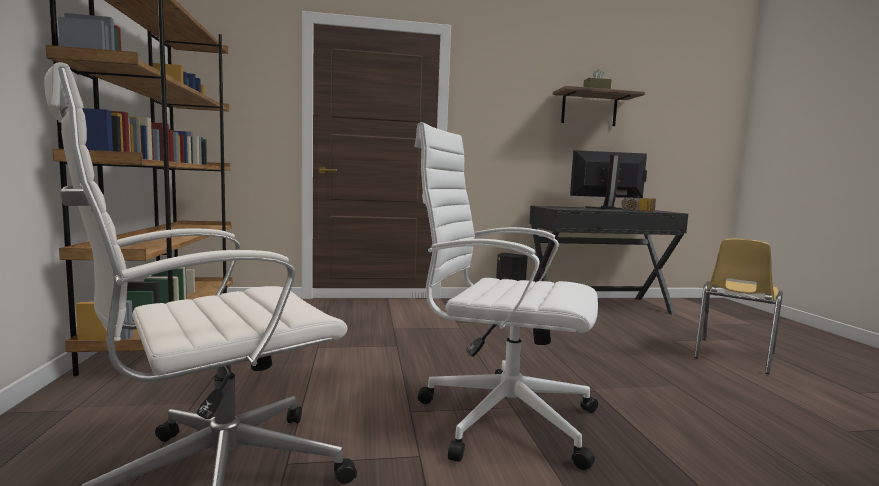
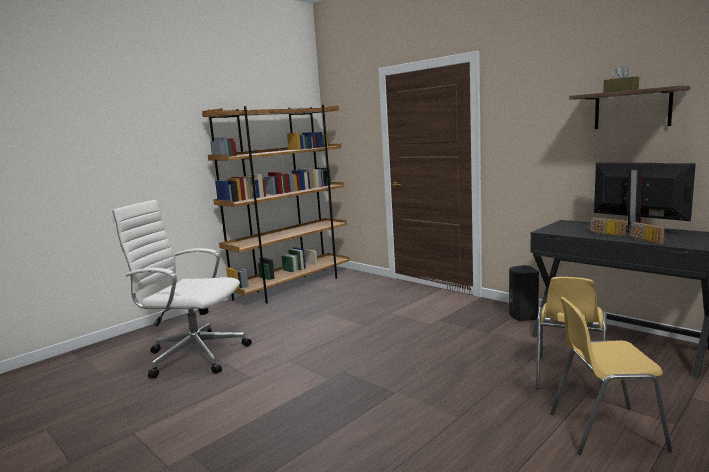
camera: 55 degrees right, 5 degrees up
(501, 417) = (313, 380): white office chair -> none
(602, 209) = (604, 234): none -> radio
(637, 333) = (569, 377): none -> yellow chair

